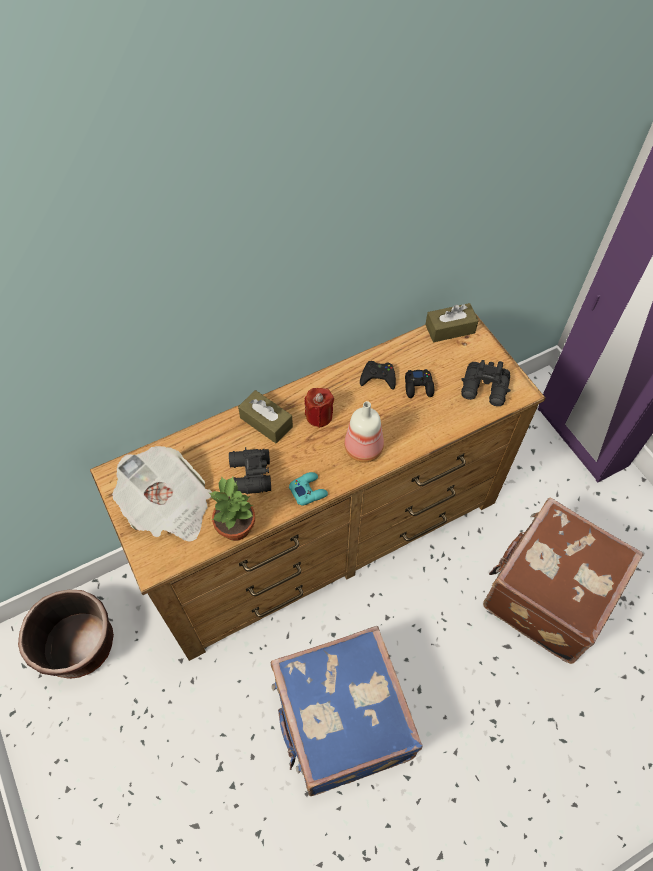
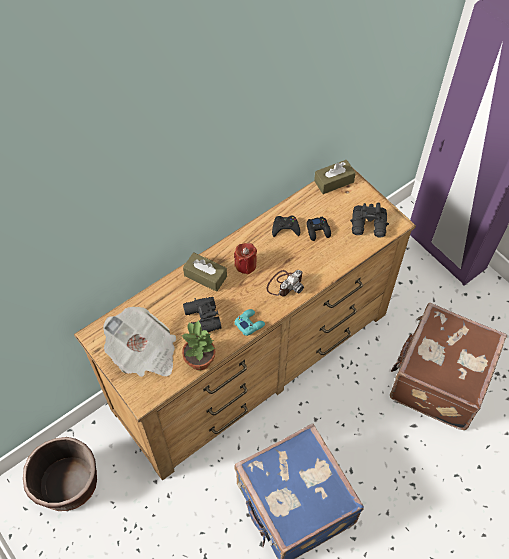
camera: 10 degrees left, 0 degrees up
(363, 447) = (285, 284): bottle -> camera

